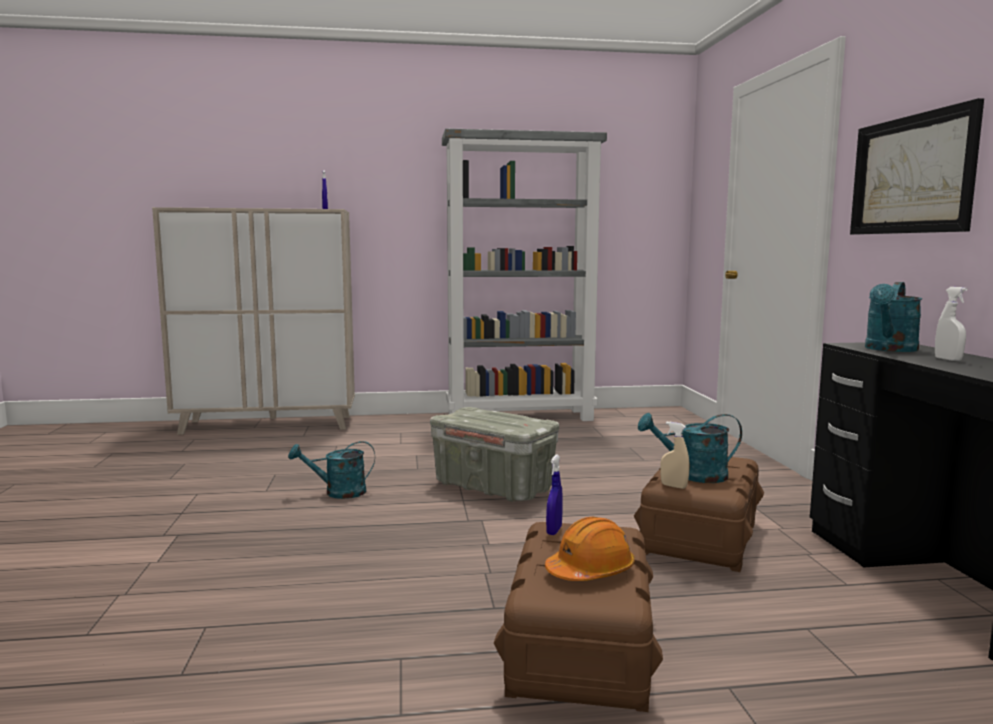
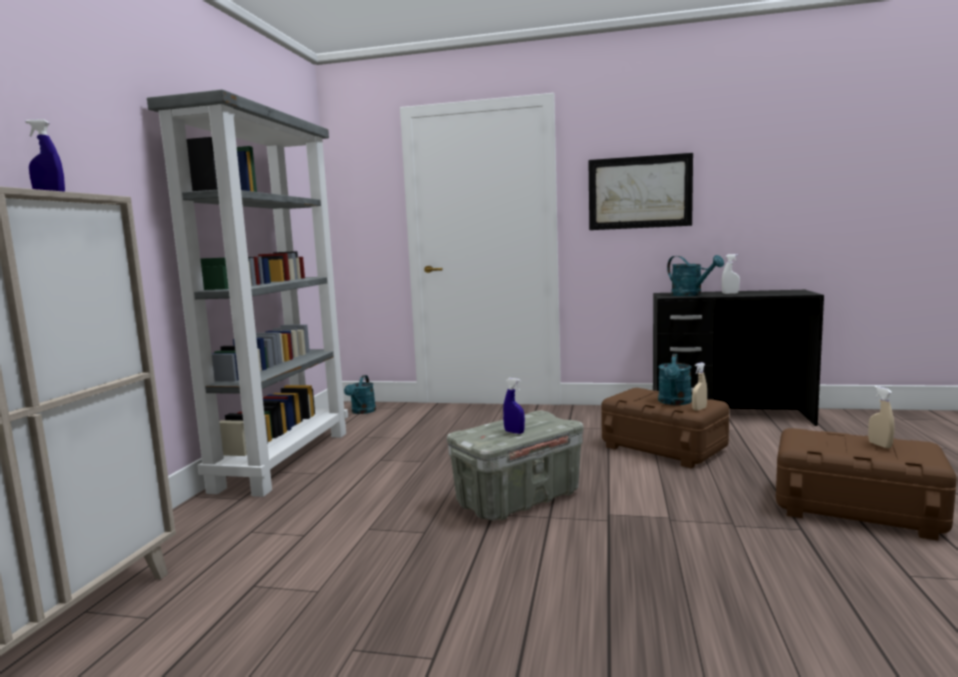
camera: 70 degrees left, 0 degrees up
(338, 493) = (483, 591): turquoise watering can -> turquoise watering can (362, 412)
(554, 530) = (807, 446): blue spray bottle -> blue spray bottle (514, 432)
(590, 571) = (879, 445): orange hard hat -> beige spray bottle

